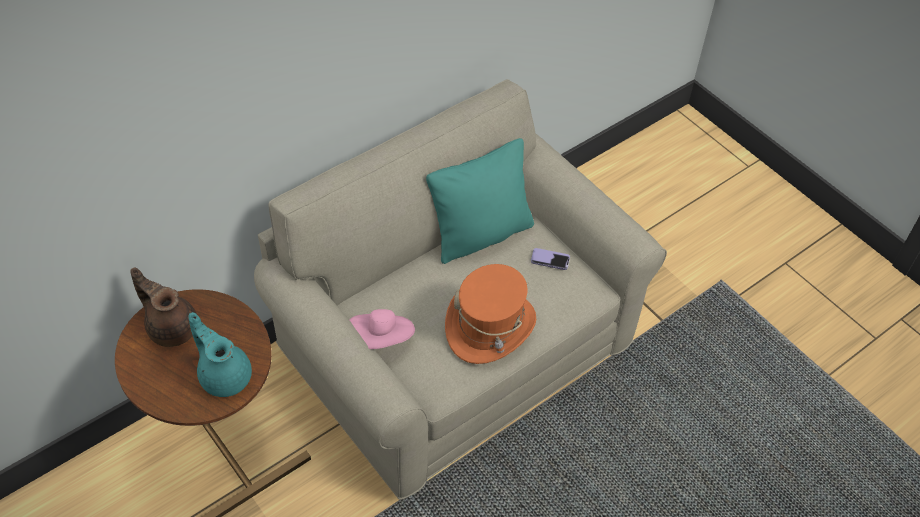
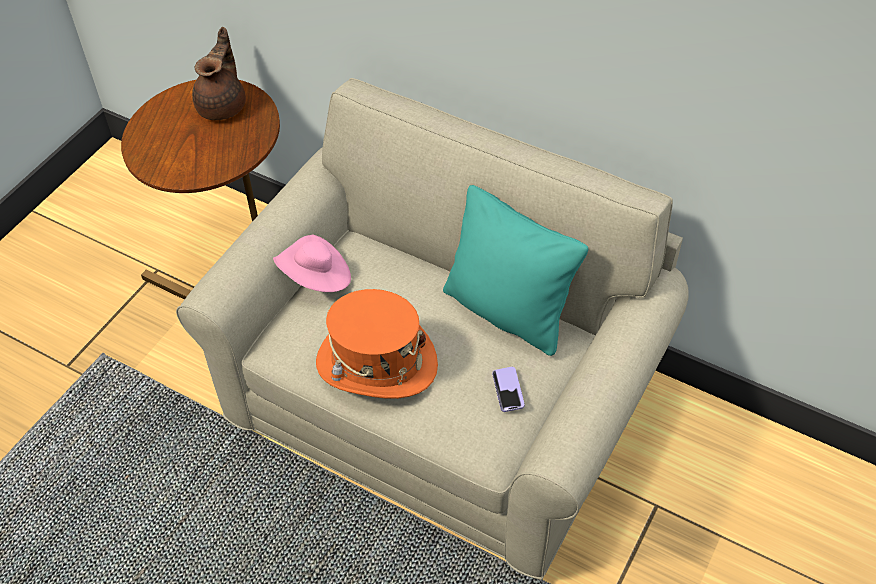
camera: 70 degrees right, 0 degrees up
(224, 375) = (183, 160): turquoise teapot -> none

